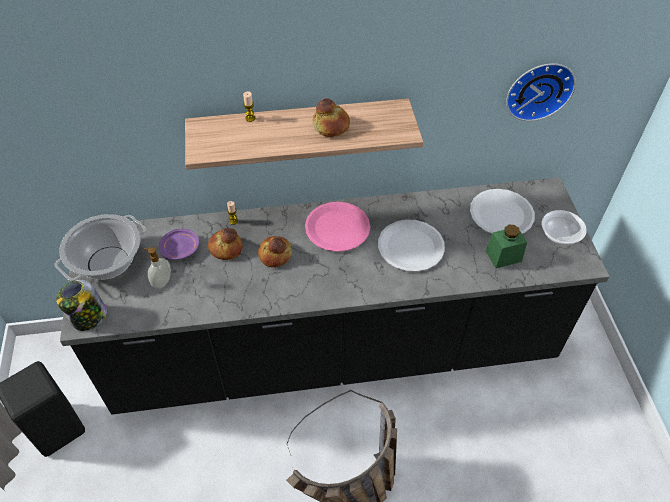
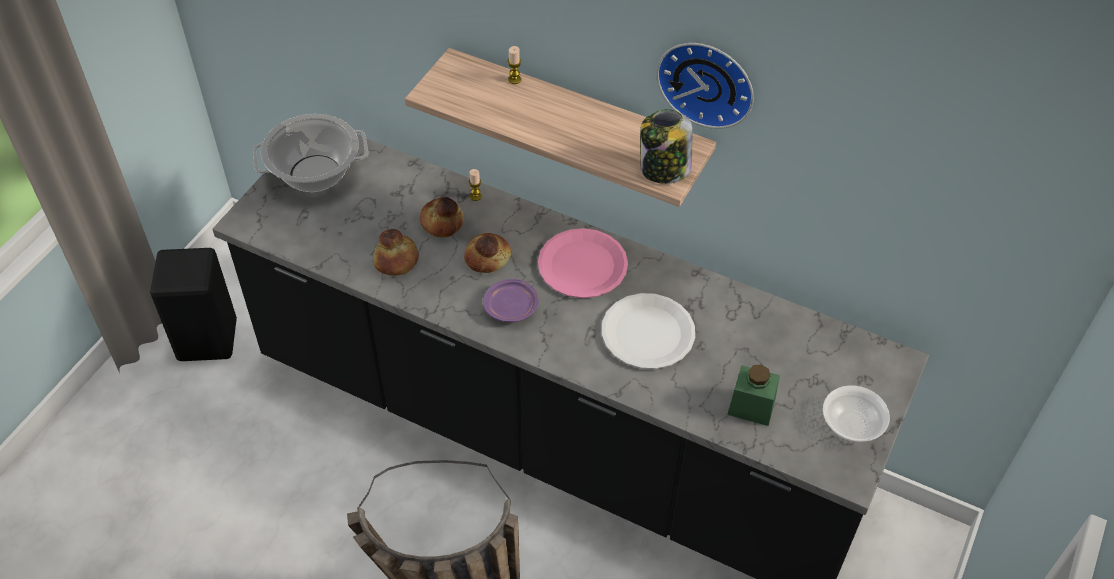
camera: 35 degrees right, 0 degrees up
(88, 318) = (254, 220): jar -> jar (664, 169)
(161, 281) = (349, 222): soap dispenser -> none
(180, 248) = (396, 197): purple plate -> purple plate (511, 307)
(331, 126) = (593, 130): bread -> bread (397, 260)
(501, 214) = (799, 357): white plate -> none
(538, 89) = (899, 209): wall clock -> wall clock (707, 81)

